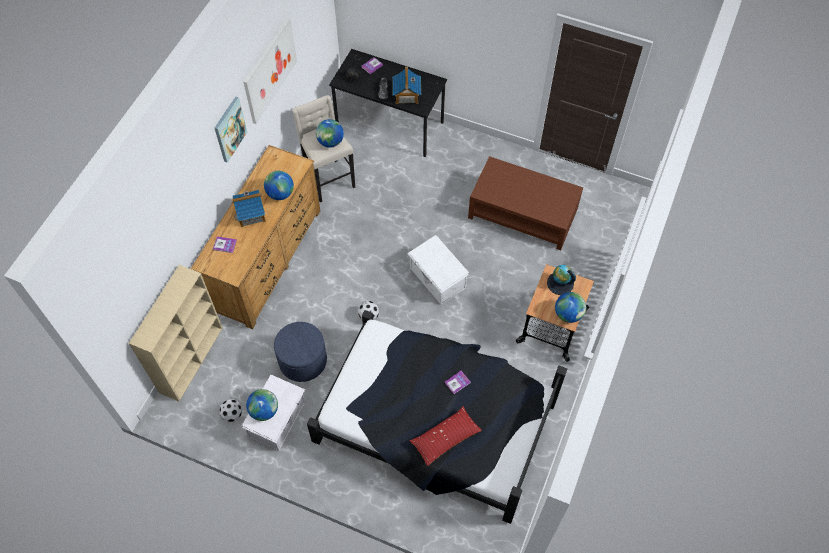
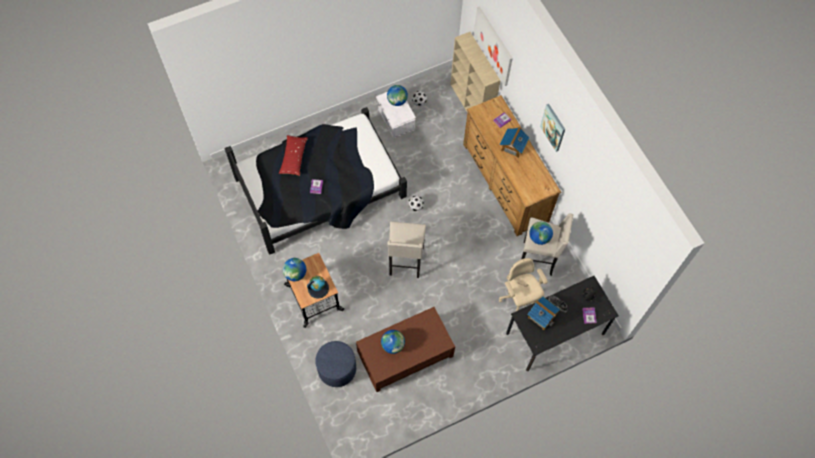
camera: 130 degrees right, 5 degrees up
(269, 70) = (587, 180): picture -> picture (493, 46)
(280, 194) = (514, 171): globe -> globe (393, 345)
(303, 360) = (419, 154): blue ottoman -> blue ottoman (337, 368)
(383, 168) = (519, 299): none -> beige office chair
(437, 279) = (405, 262): white storage box -> beige stool

